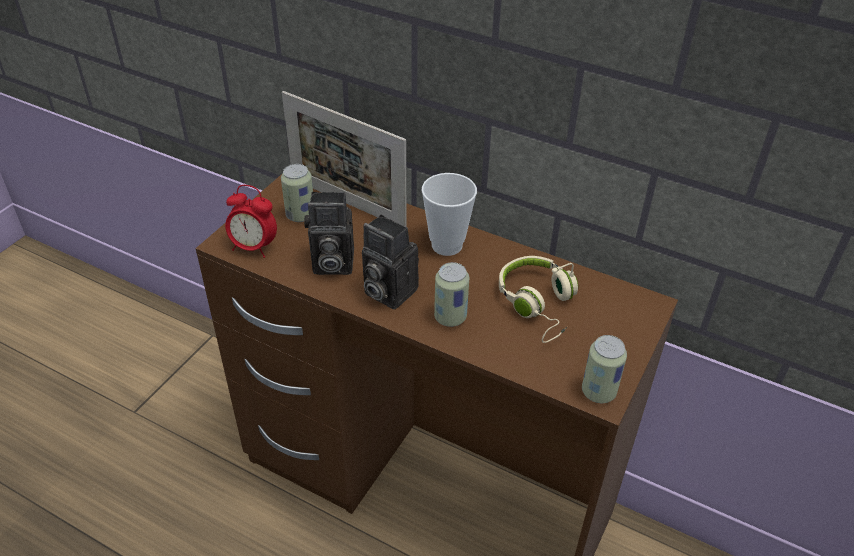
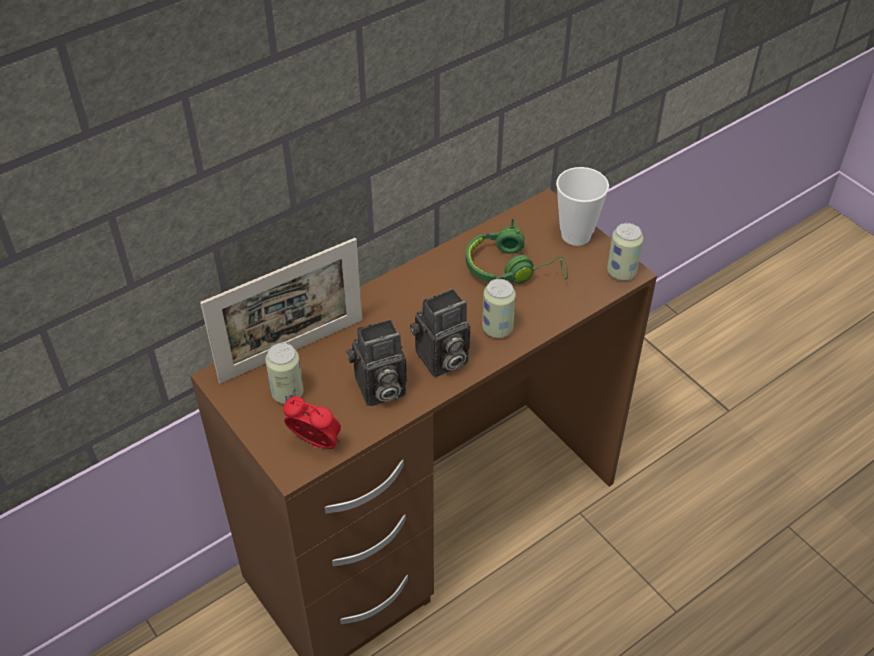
camera: 65 degrees left, 5 degrees up
(253, 247) = (316, 445): alarm clock -> alarm clock turned 105 degrees counterclockwise
(330, 264) = (379, 390): camera -> camera turned 45 degrees clockwise
(447, 245) = (403, 298): cup -> cup (576, 235)
(539, 305) = (512, 268): beige headphones -> green headphones

